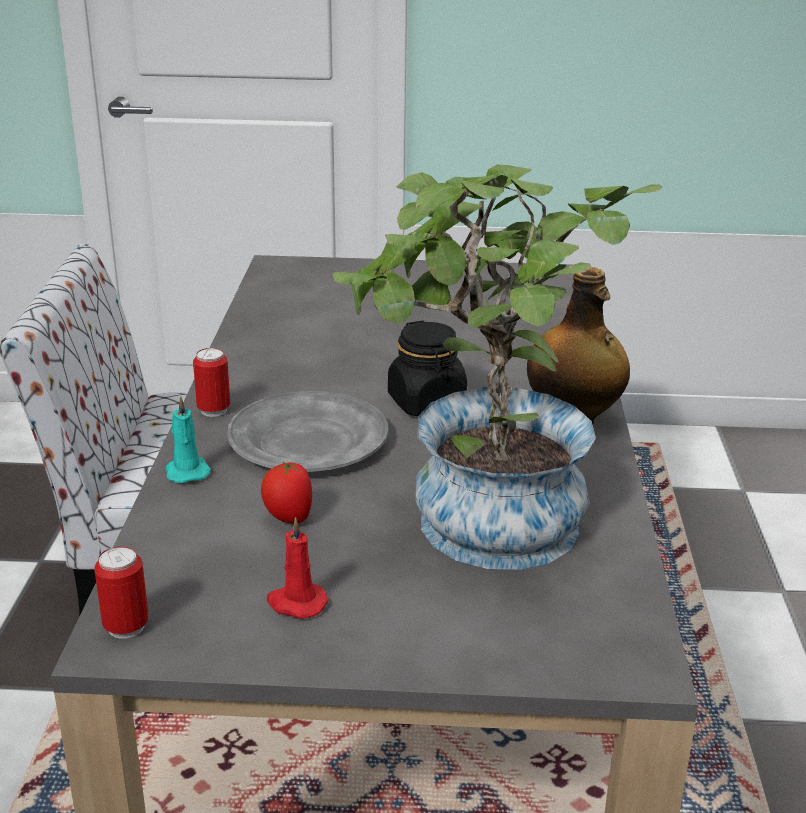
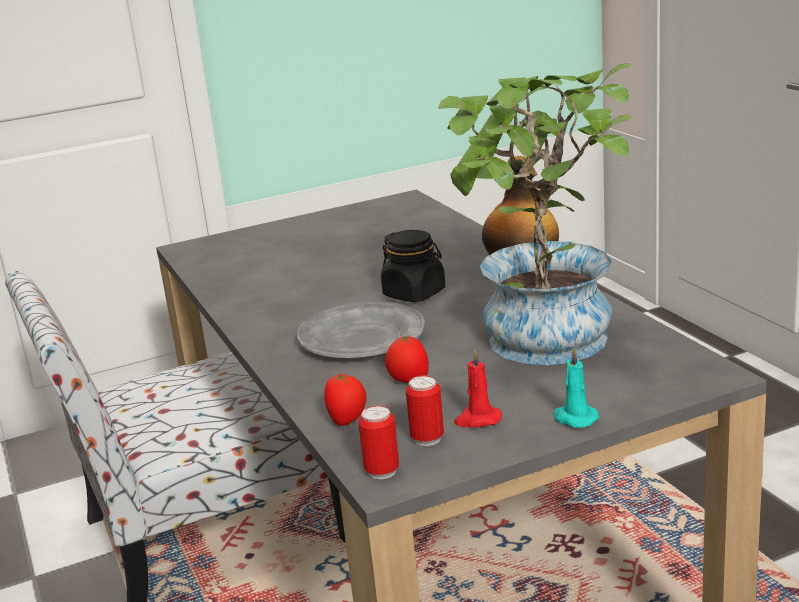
camera: 25 degrees left, 5 degrees down
(172, 543) = (347, 421): none -> tomato
(187, 471) = (298, 381): turquoise candle -> turquoise candle (574, 418)
(214, 410) = (266, 343): can -> can (427, 439)

